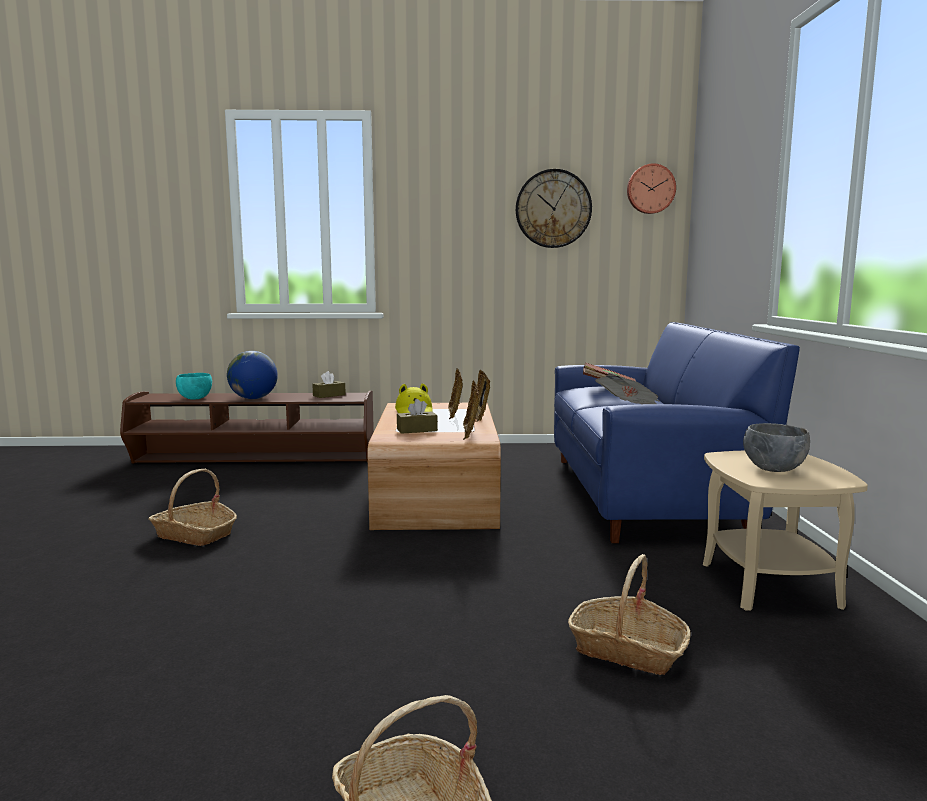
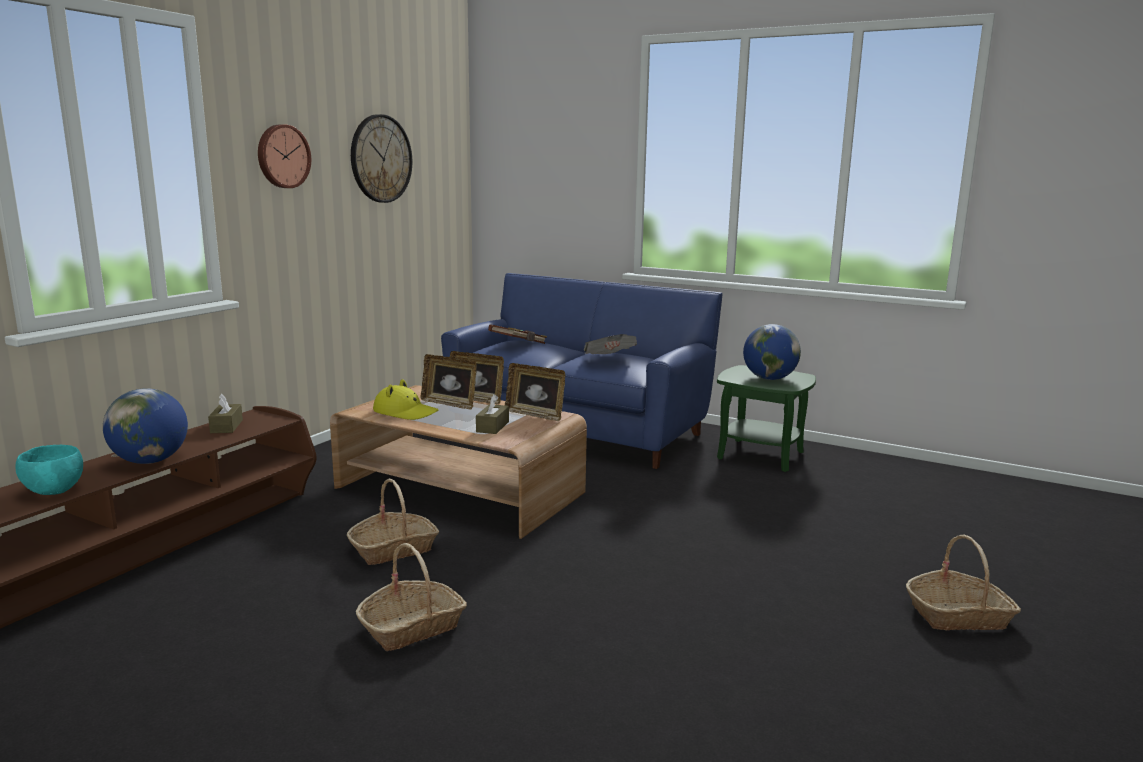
camera: 60 degrees left, 5 degrees up
(627, 650) = (811, 513): basket -> basket (394, 549)
(650, 189) = (446, 139): wall clock -> wall clock (282, 156)
(769, 585) = (760, 455): beige side table -> green side table
(773, 469) = (769, 379): grey bowl -> globe

